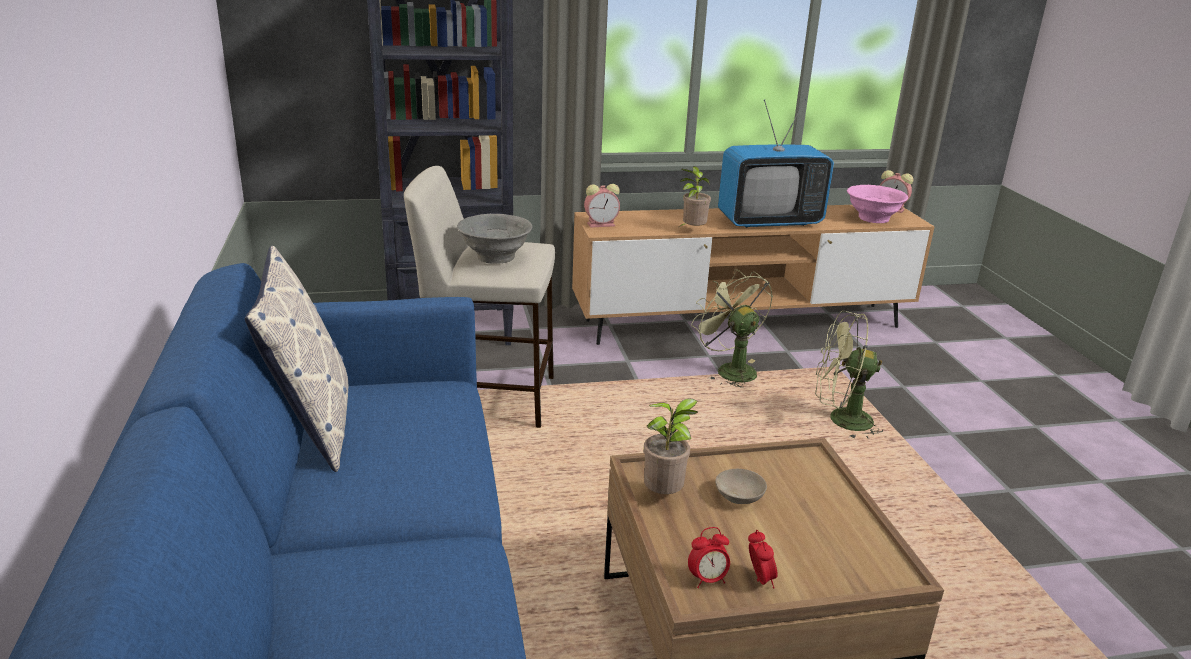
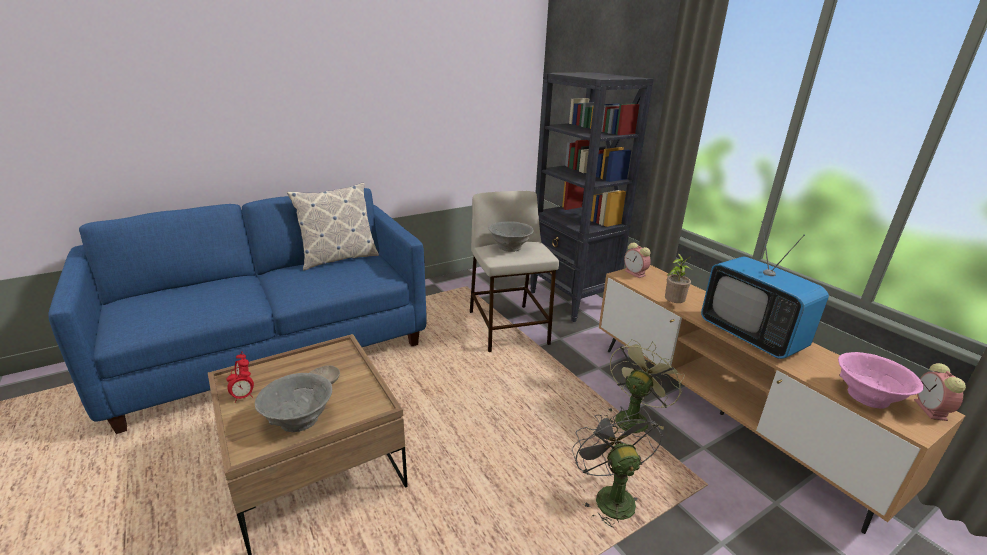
camera: 70 degrees right, 0 degrees up
(665, 496) = (320, 357): potted plant -> none
(828, 525) = (298, 420): none -> grey bowl
(840, 421) = (609, 495): green fan -> grey fan

